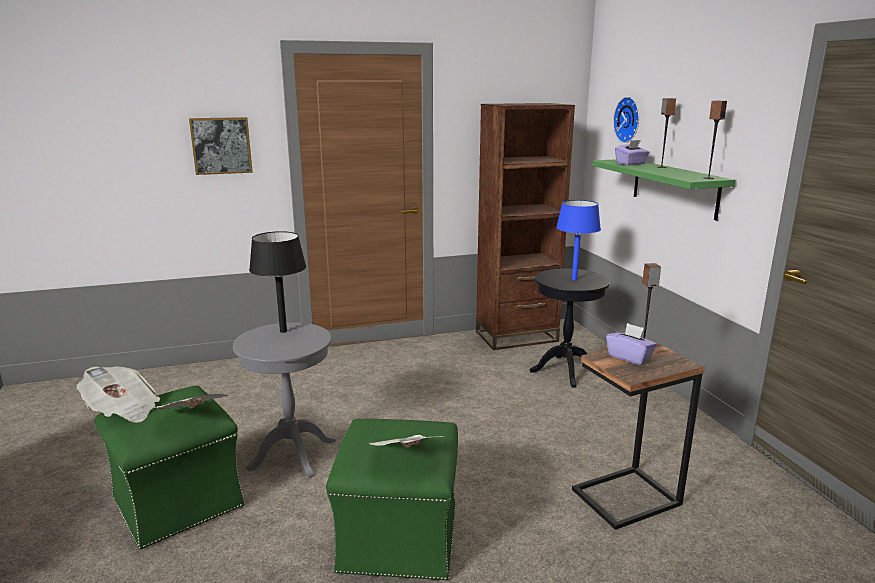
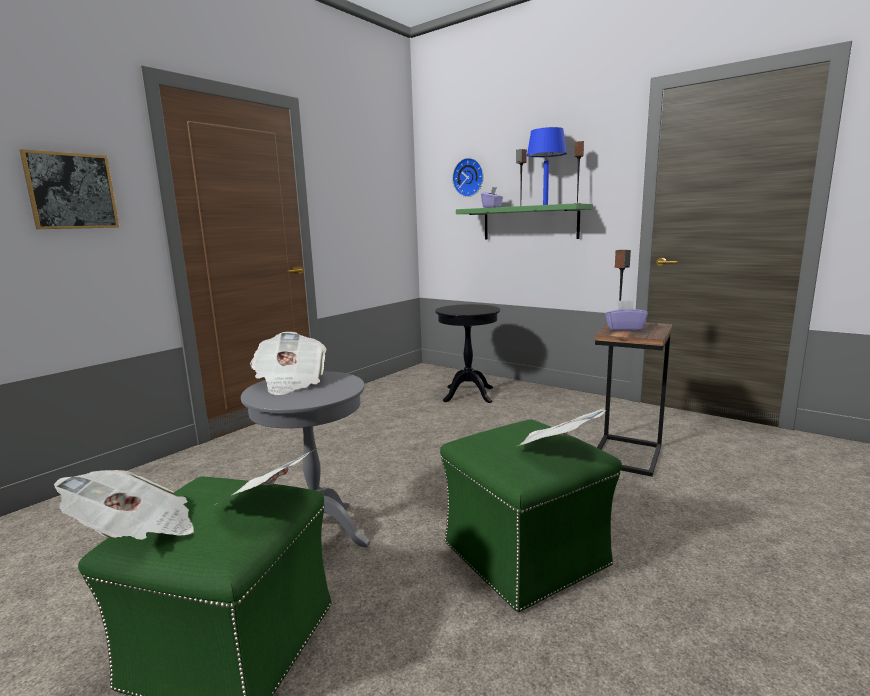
camera: 35 degrees left, 5 degrees down
(283, 331) = (290, 382): black table lamp -> newspaper
(516, 336) = (399, 383): brown bookcase -> none
(574, 279) = (471, 309): blue table lamp -> blue table lamp (545, 205)

